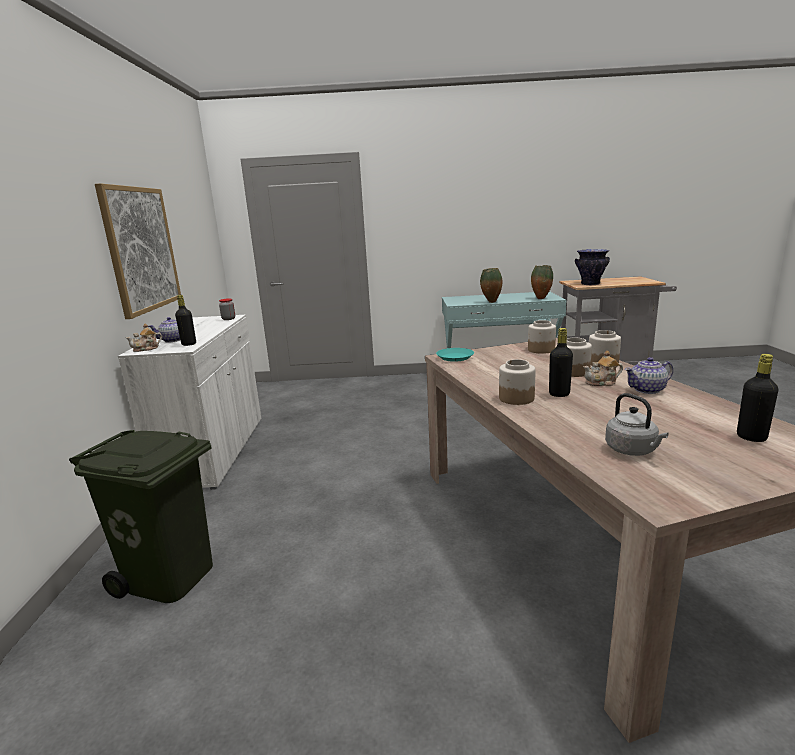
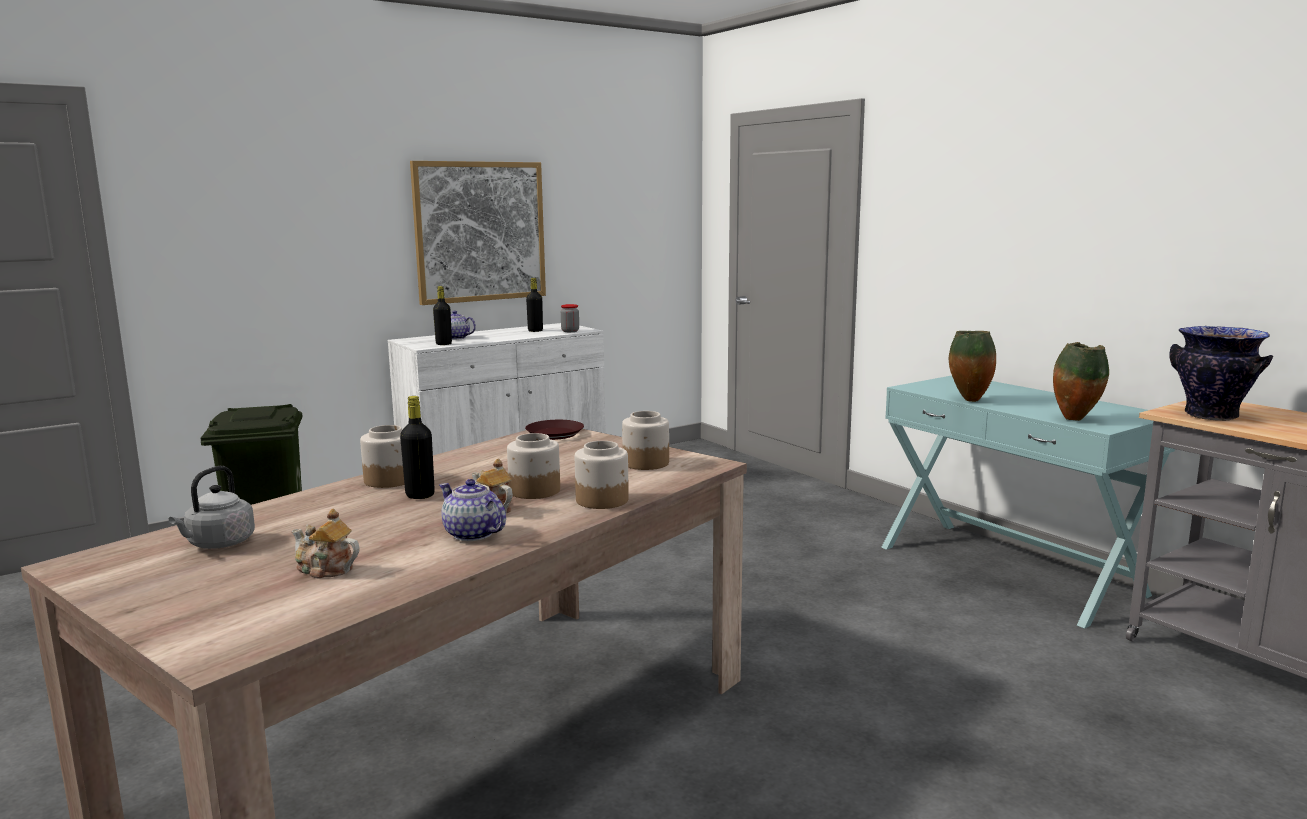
camera: 55 degrees right, 5 degrees down
(146, 349) = (416, 340): teapot -> teapot (325, 569)
(454, 357) = (555, 434): turquoise plate -> brown plate
(751, 437) = (280, 599): black bottle -> black bottle (535, 331)

